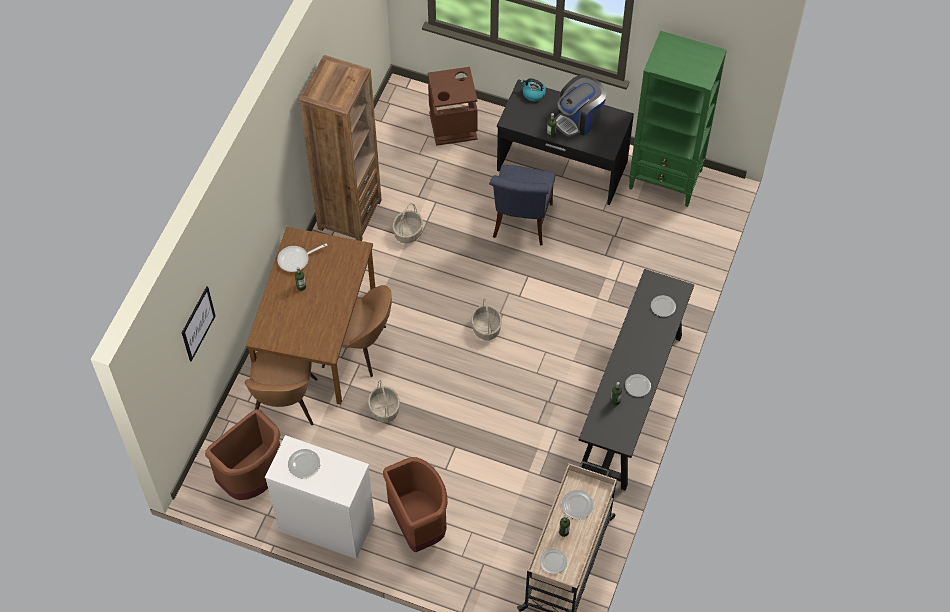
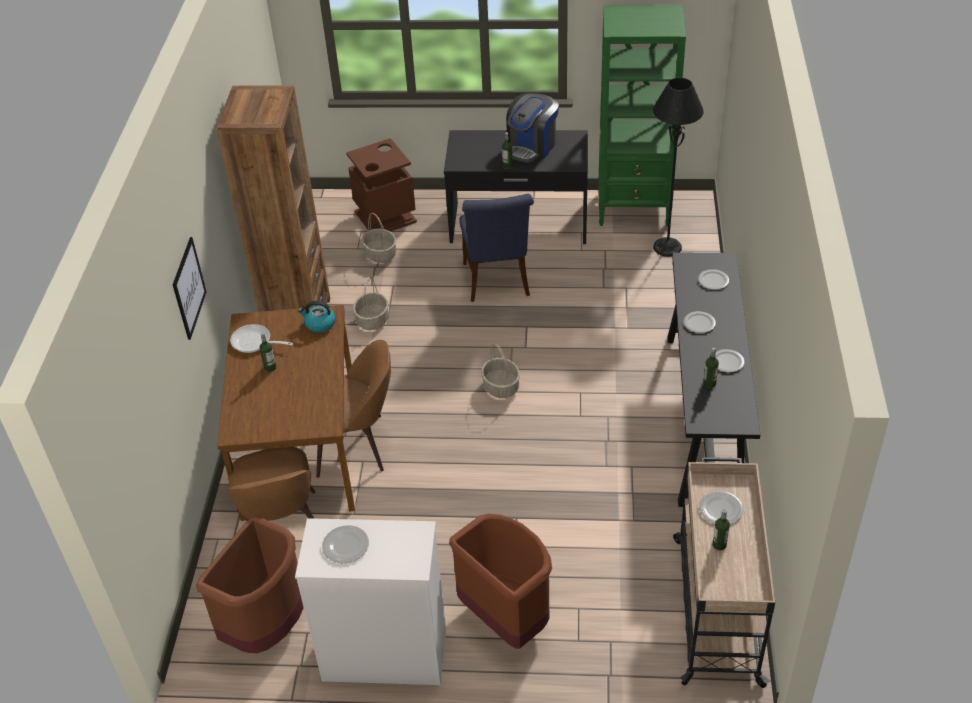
camera: 15 degrees left, 15 degrees down
(198, 323) = (148, 401): picture -> picture (189, 288)
(296, 259) = (255, 342): frying pan -> frying pan turned 60 degrees clockwise
(384, 409) = (411, 501): basket -> basket (380, 254)
(533, 94) = (472, 138): kettle -> kettle (319, 324)
(553, 562) = (723, 584): plate -> plate (698, 323)
(676, 229) = (667, 247): none -> black floor lamp

